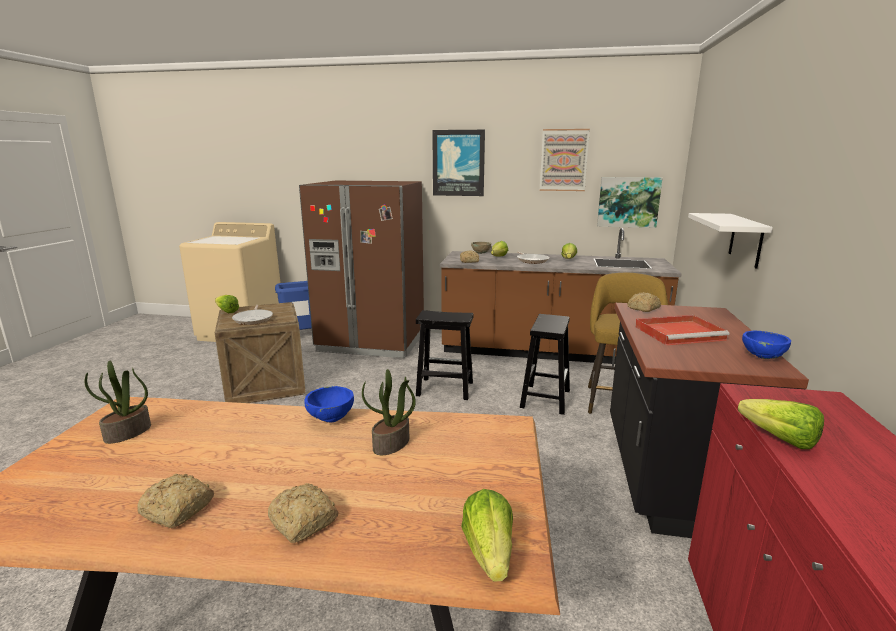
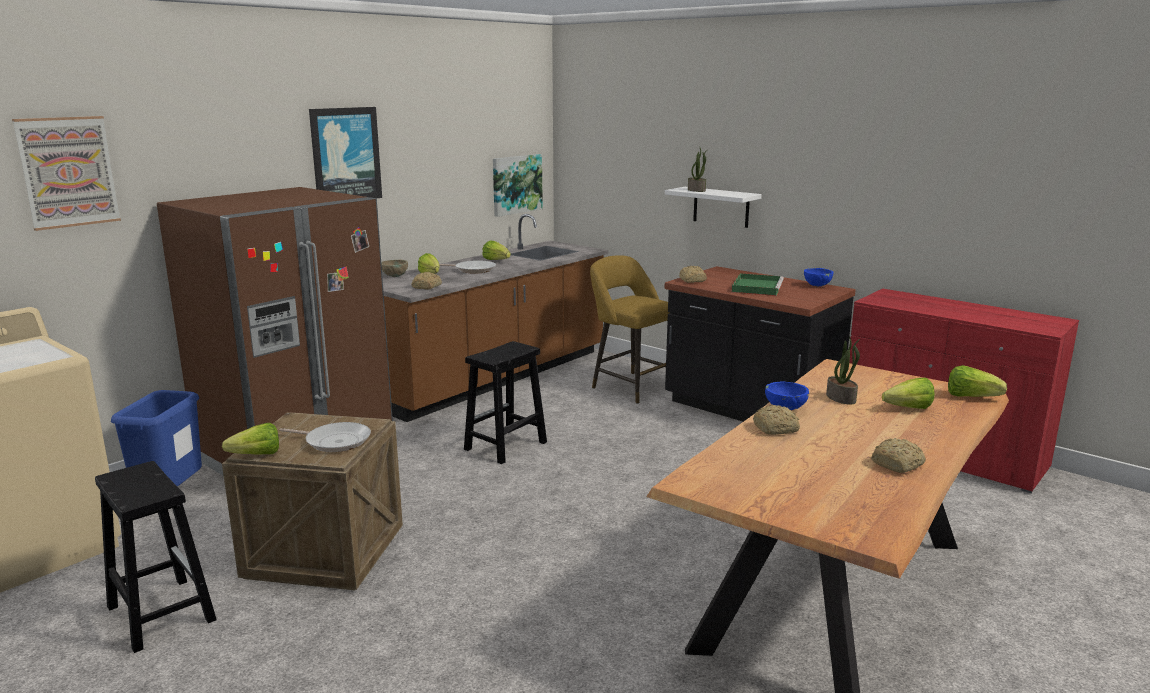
camera: 60 degrees left, 0 degrees up
(127, 433) = (755, 481): potted plant -> potted plant (697, 190)
(303, 523) = (928, 432): bread -> bread (776, 429)
(545, 398) = (588, 410): black stool -> black stool (160, 613)
(563, 160) = (457, 142): picture -> picture (68, 172)
(680, 333) = (757, 287): red tray -> green tray
(773, 436) = (925, 312): lettuce -> lettuce (903, 409)

